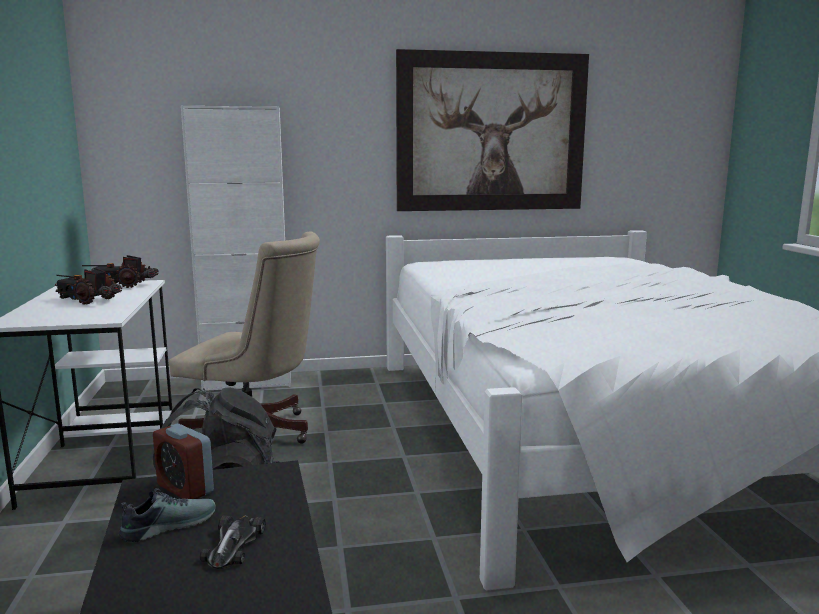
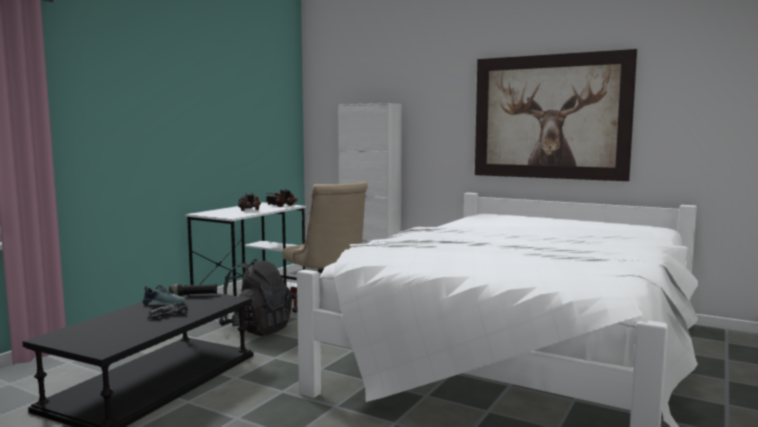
camera: 40 degrees right, 5 degrees down
(185, 489) = (193, 295): alarm clock -> black flashlight

